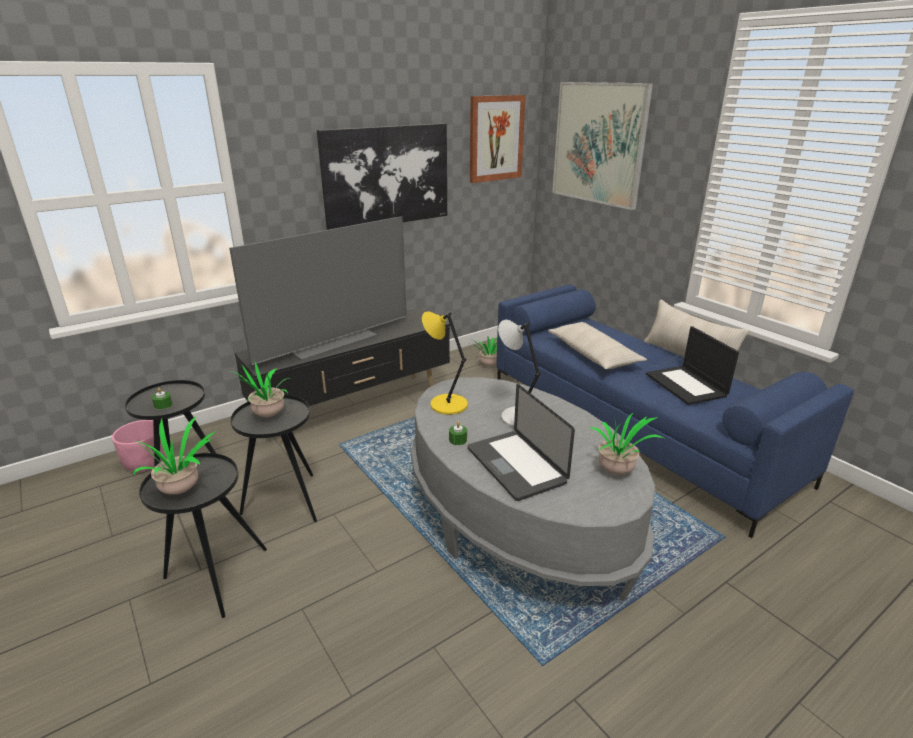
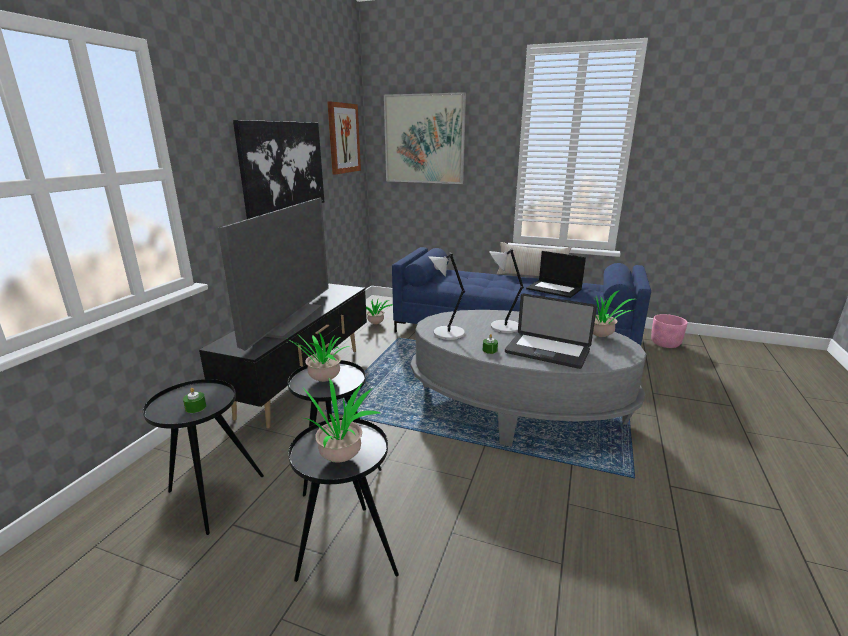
camera: 35 degrees left, 5 degrees down
(146, 463) = (132, 501): pink planter -> pink planter (665, 344)
(446, 404) = (446, 333): yellow table lamp -> grey table lamp
(593, 354) = (480, 286): beige pillow -> none

